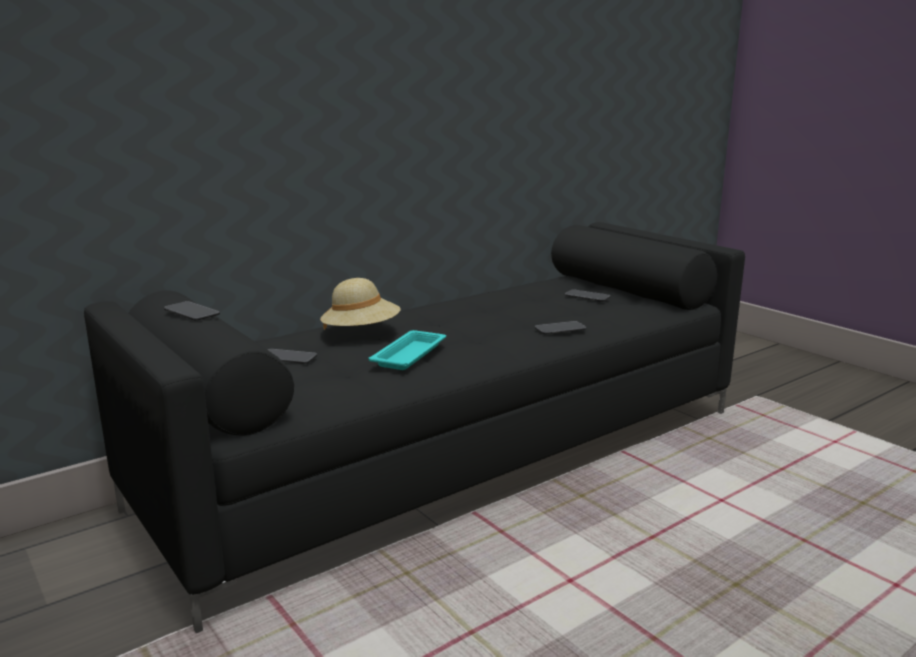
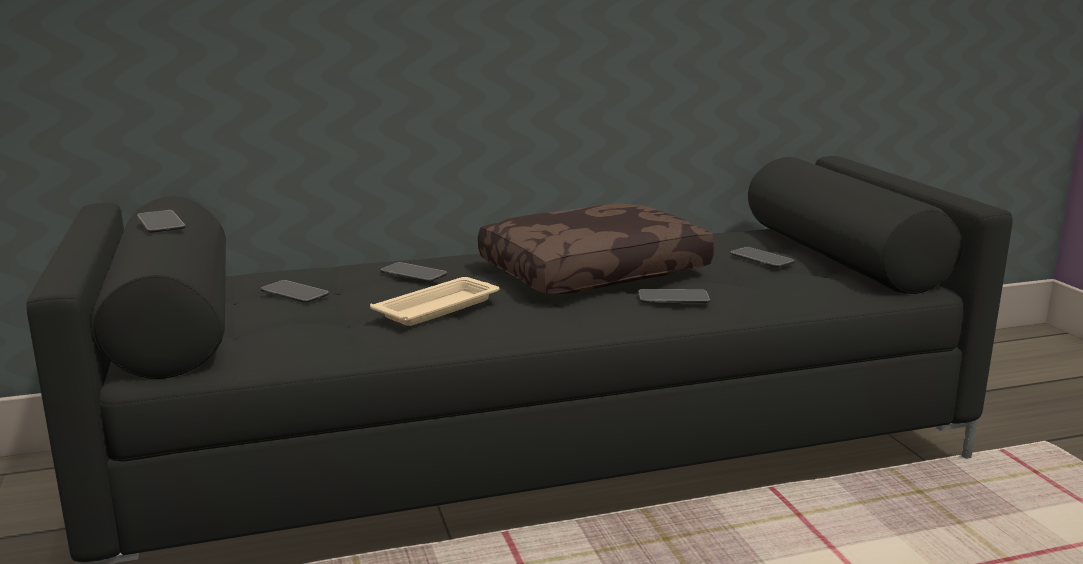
camera: 20 degrees right, 0 degrees up
(361, 333) = (413, 274): beige hat -> phone
(410, 354) = (439, 308): turquoise tray -> beige tray
(486, 317) = (593, 271): none -> brown pillow

